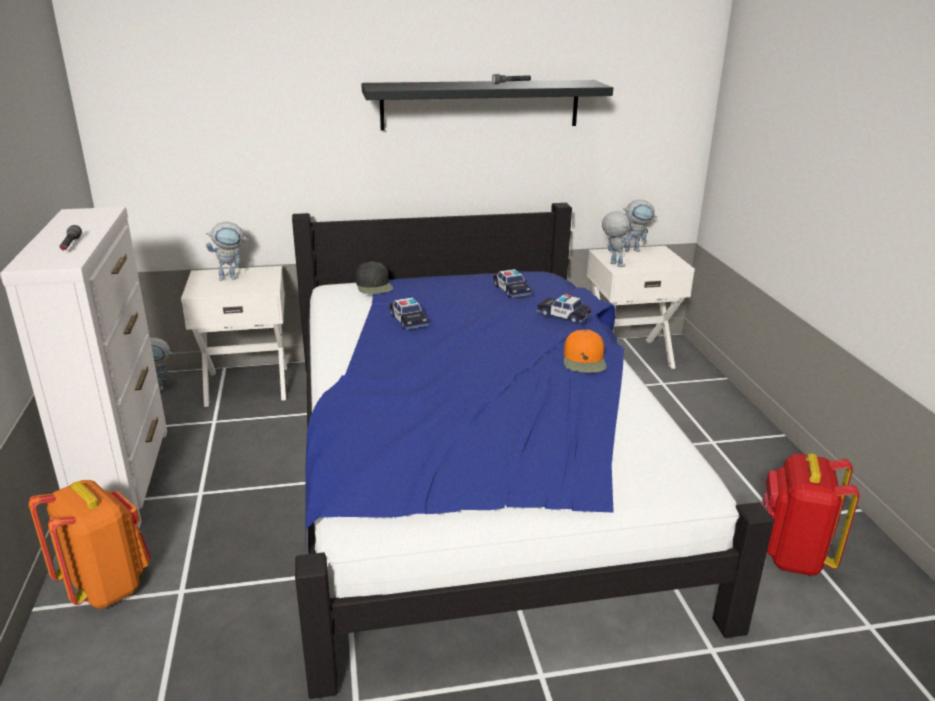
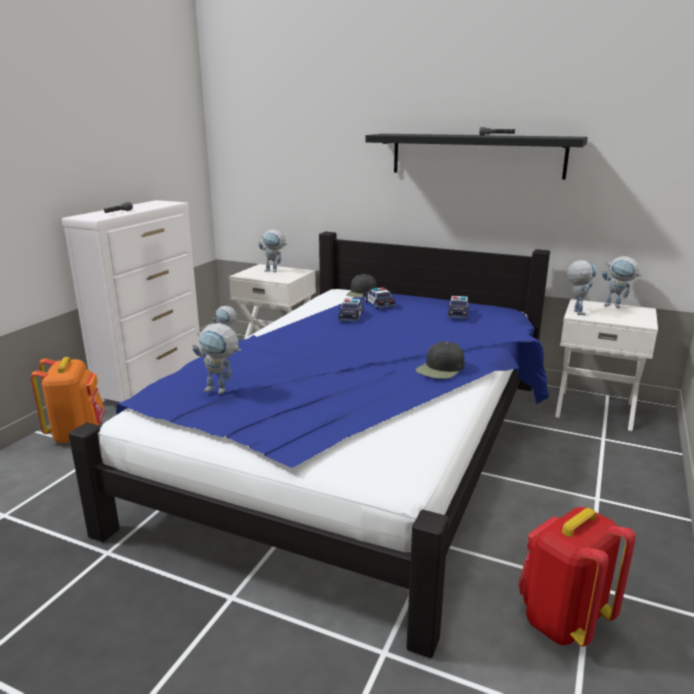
camera: 35 degrees right, 5 degrees down
(424, 457) = (221, 391): none -> toy robot
(563, 315) = (472, 337): toy car -> toy car (378, 304)
(584, 360) = (440, 369): orange cap -> black cap

